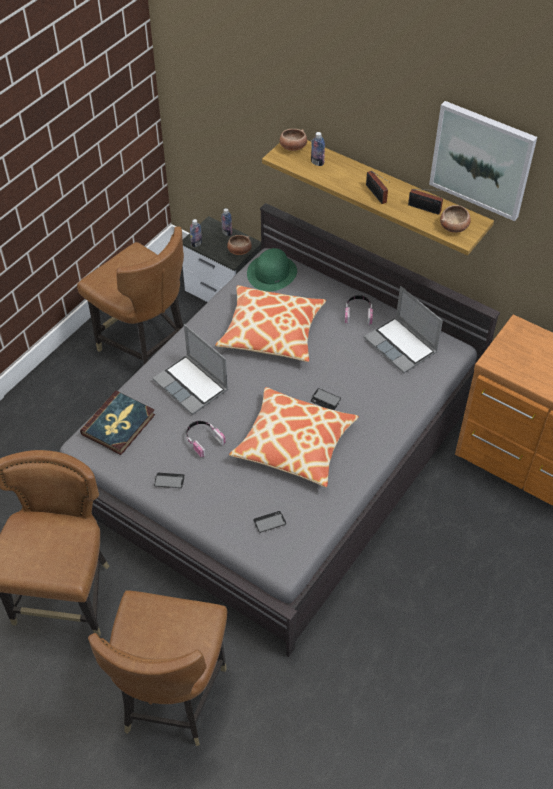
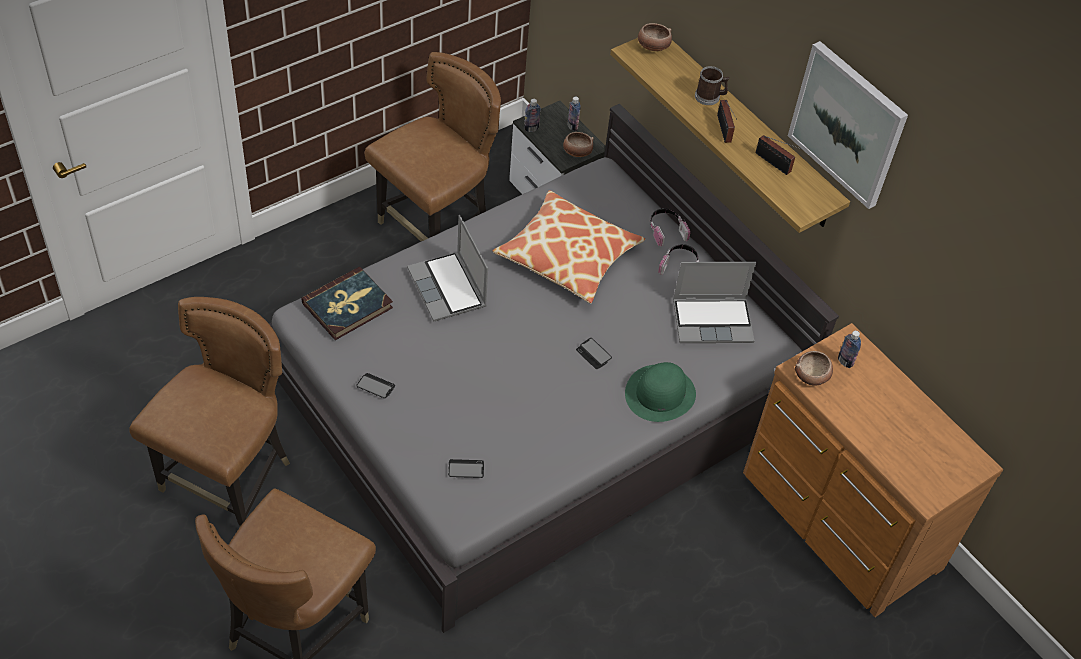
camera: 15 degrees right, 0 degrees up
(145, 345) = (436, 230): brown chair -> brown chair turned 105 degrees counterclockwise
(203, 440) = (433, 353): headphones -> headphones (666, 230)
(272, 273) = (599, 188): green hat -> green hat (660, 394)
(294, 444) = (534, 392): pillow -> none
(317, 163) = (673, 72): bottle -> bottle (845, 361)
(354, 173) = (710, 97): none -> mug
(401, 346) = (713, 320): laptop -> laptop turned 75 degrees counterclockwise
(454, 226) = (798, 194): bowl -> bowl (812, 376)

